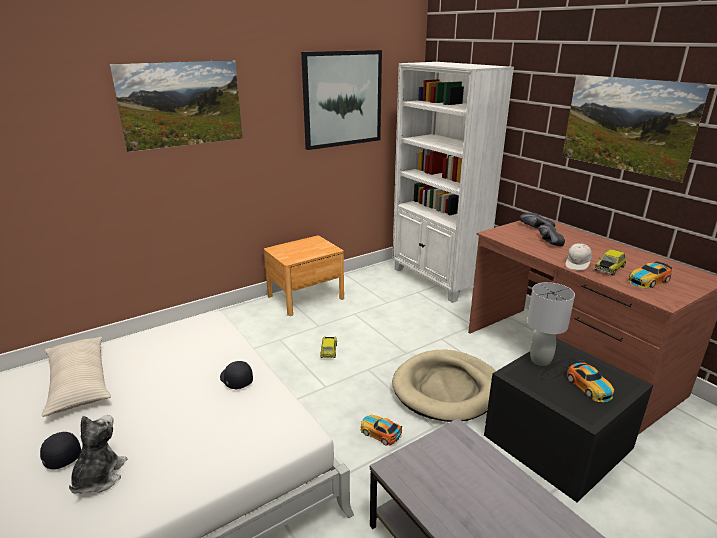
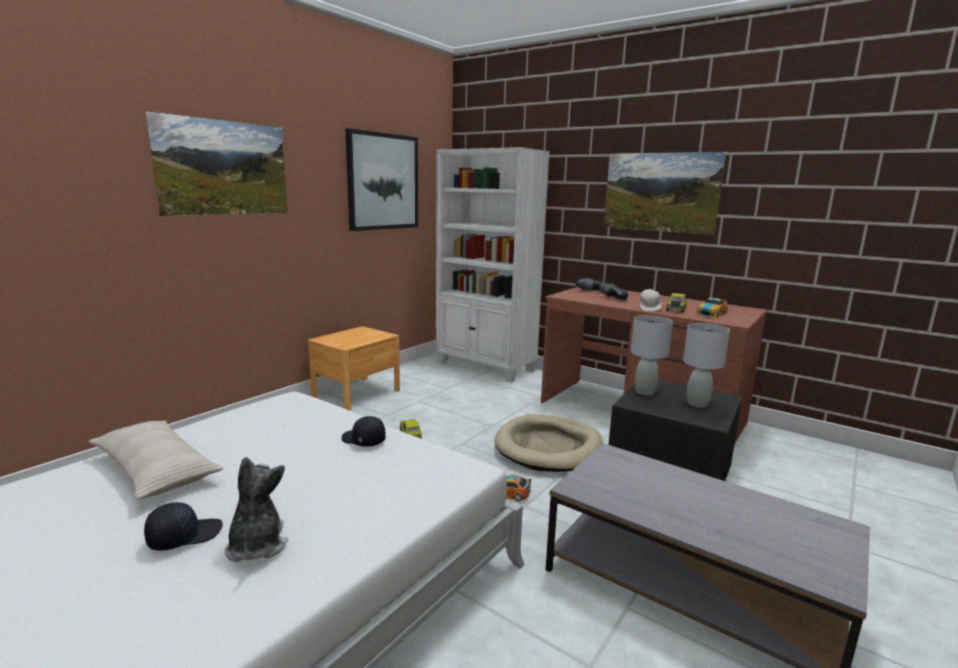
camera: 20 degrees left, 10 degrees down
(60, 455) = (184, 536): black cap -> black cap turned 120 degrees clockwise
(589, 387) = (697, 403): toy car -> grey table lamp

